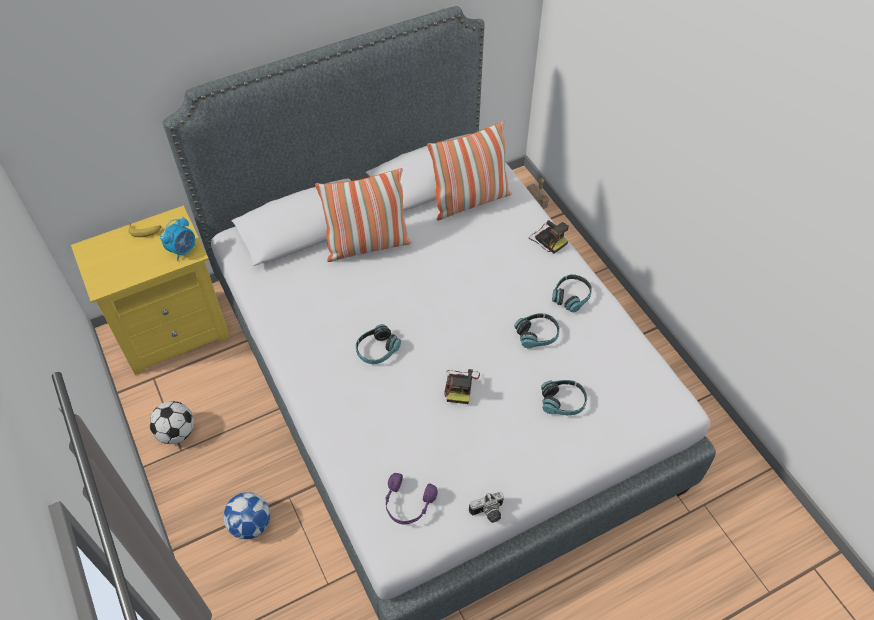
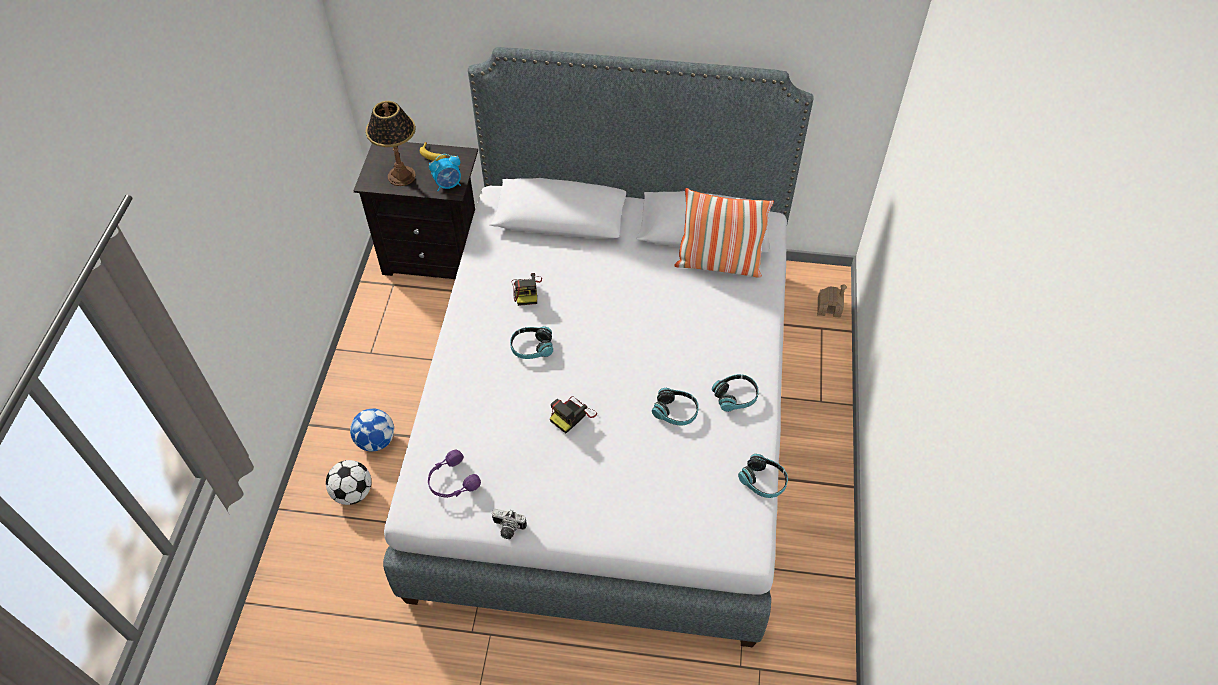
camera: 35 degrees right, 0 degrees up
(129, 264) = (401, 176): none -> table lamp
(174, 331) = (436, 255): yellow nightstand -> black nightstand
(176, 432) = (377, 337): football -> football (353, 492)
(367, 245) = (597, 256): pillow -> none
(548, 239) = (760, 334): camera -> camera (527, 290)
(563, 402) = (647, 480): headphones -> headphones (763, 481)

